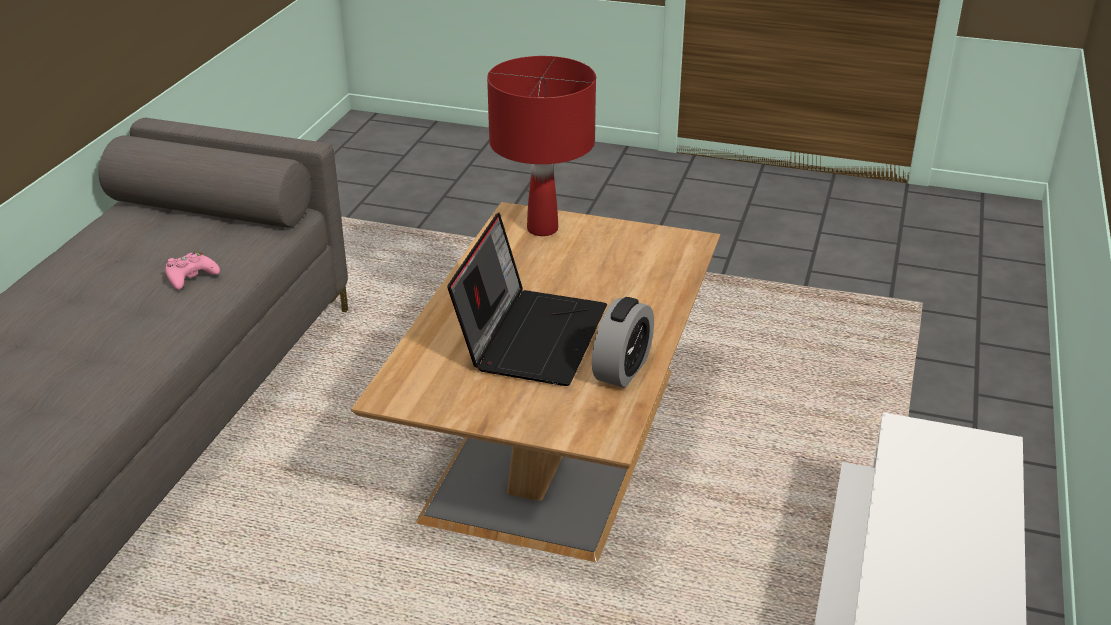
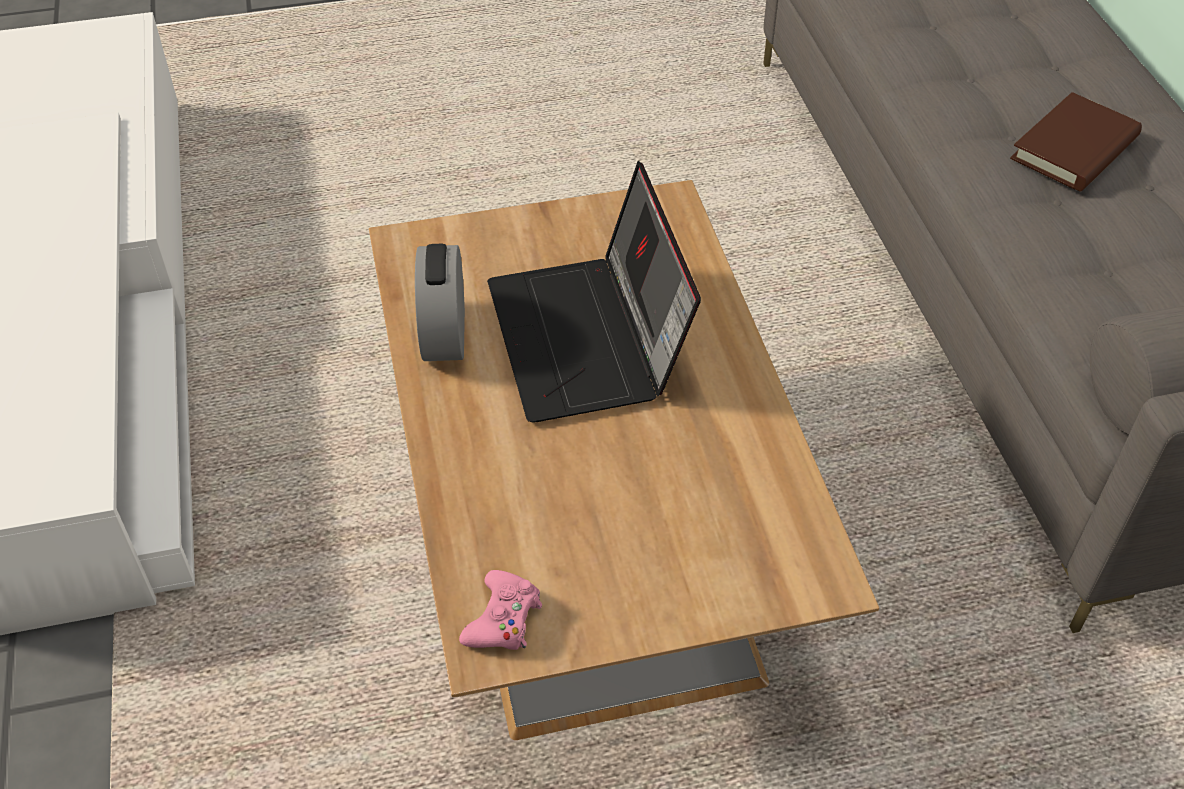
camera: 150 degrees right, 15 degrees up
(78, 323) = (1074, 149): none -> brown book
(191, 277) = (1069, 250): pink game controller -> pink game controller (503, 619)
(543, 229) = (748, 561): red table lamp -> none

